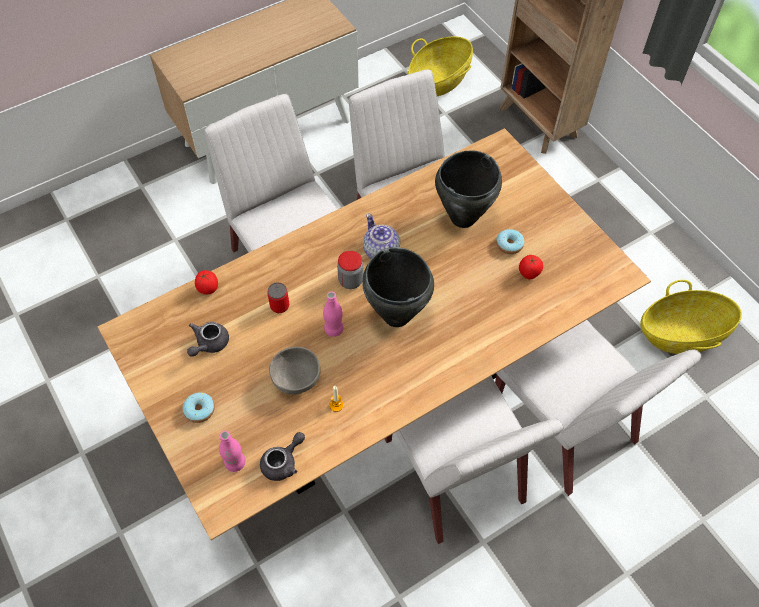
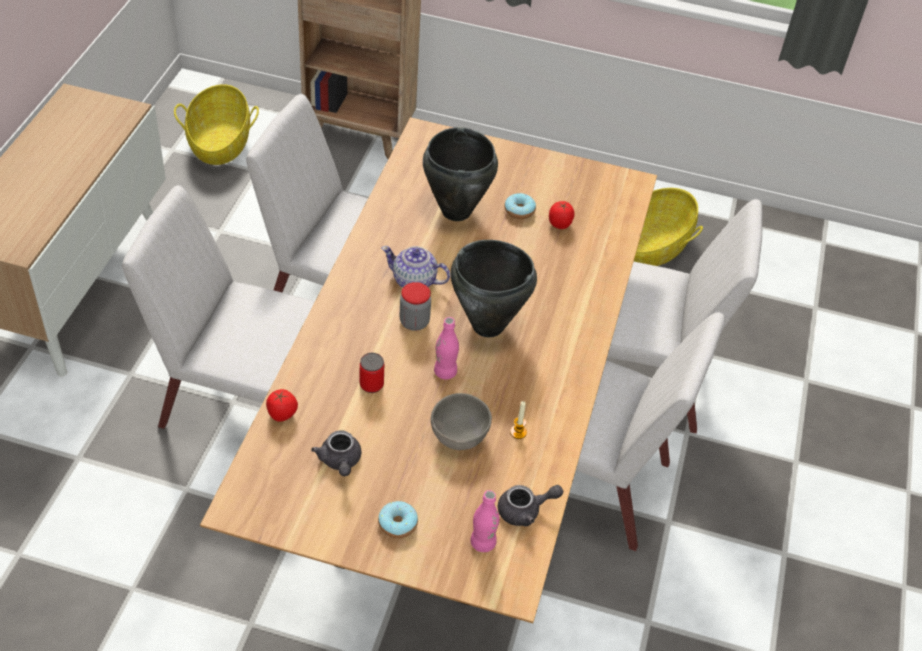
camera: 45 degrees left, 10 degrees down
(283, 462) = (525, 511): grey teapot -> grey teapot turned 75 degrees clockwise

